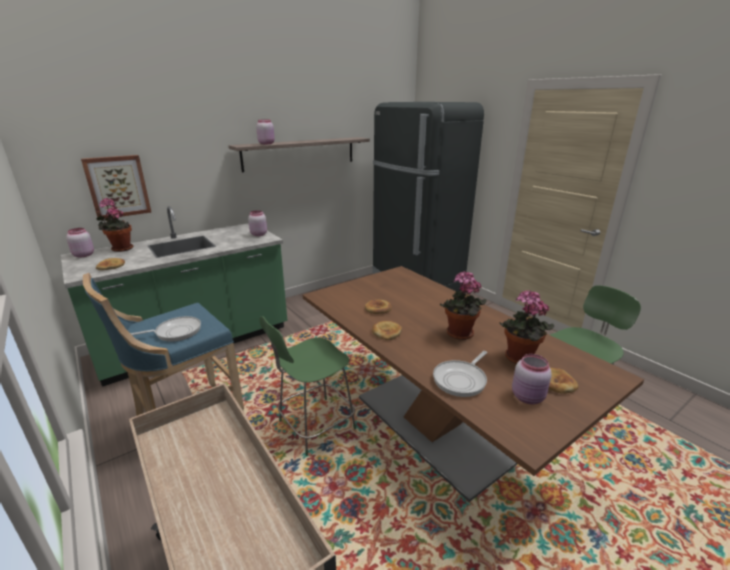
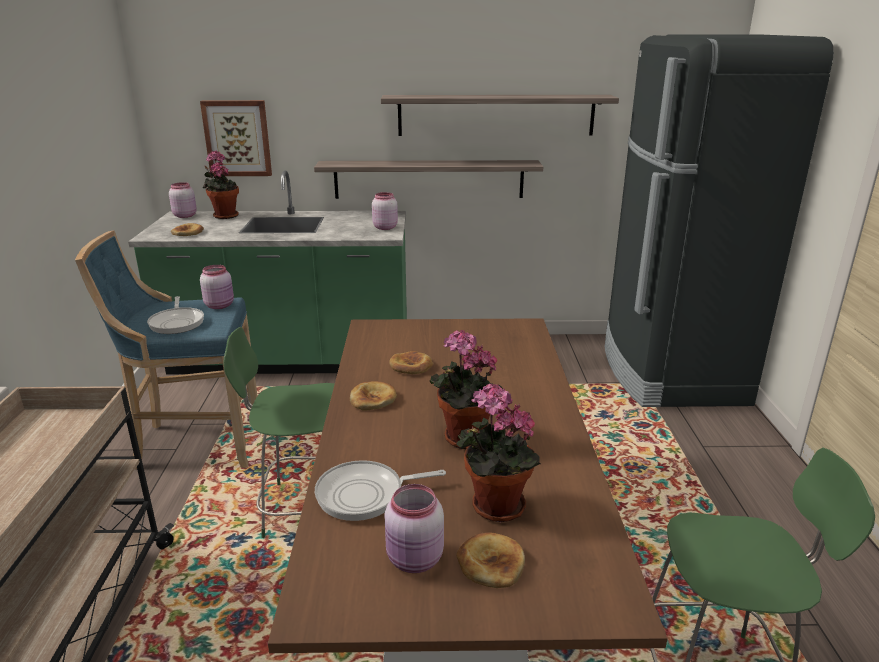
camera: 35 degrees right, 0 degrees up
(175, 332) = (177, 322): frying pan -> frying pan turned 60 degrees clockwise
(264, 199) = (429, 179): none -> shelf
(266, 143) = (434, 96): pink jar -> pink jar (220, 305)

